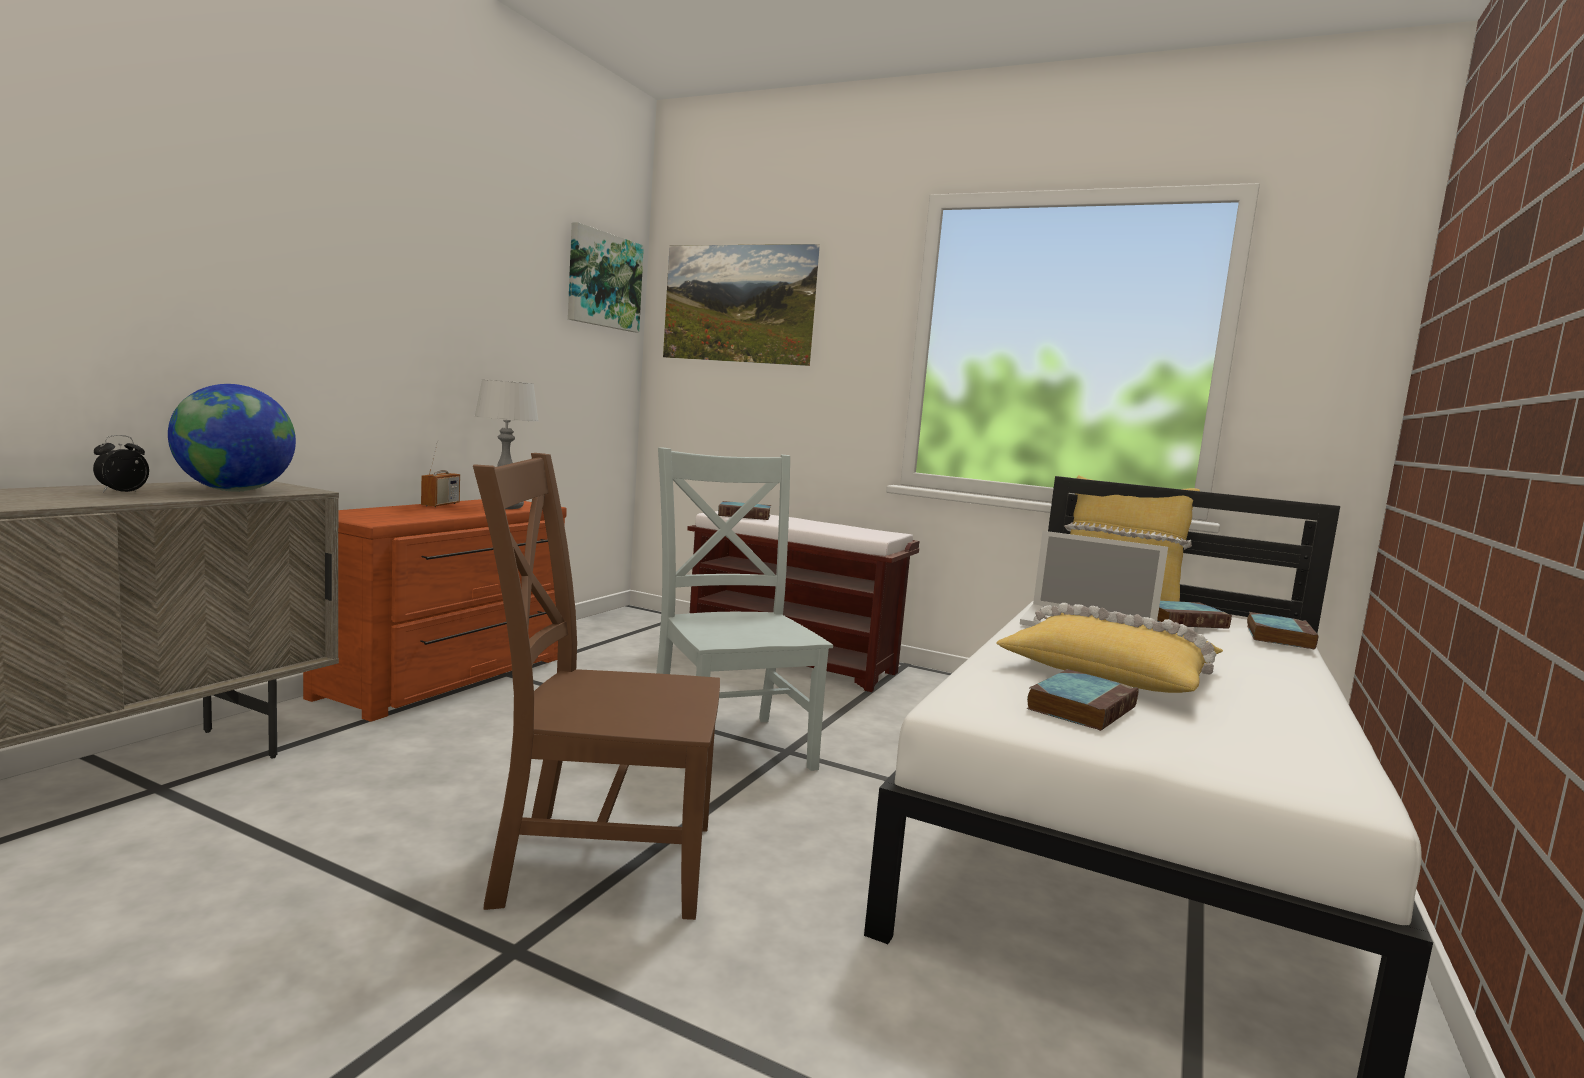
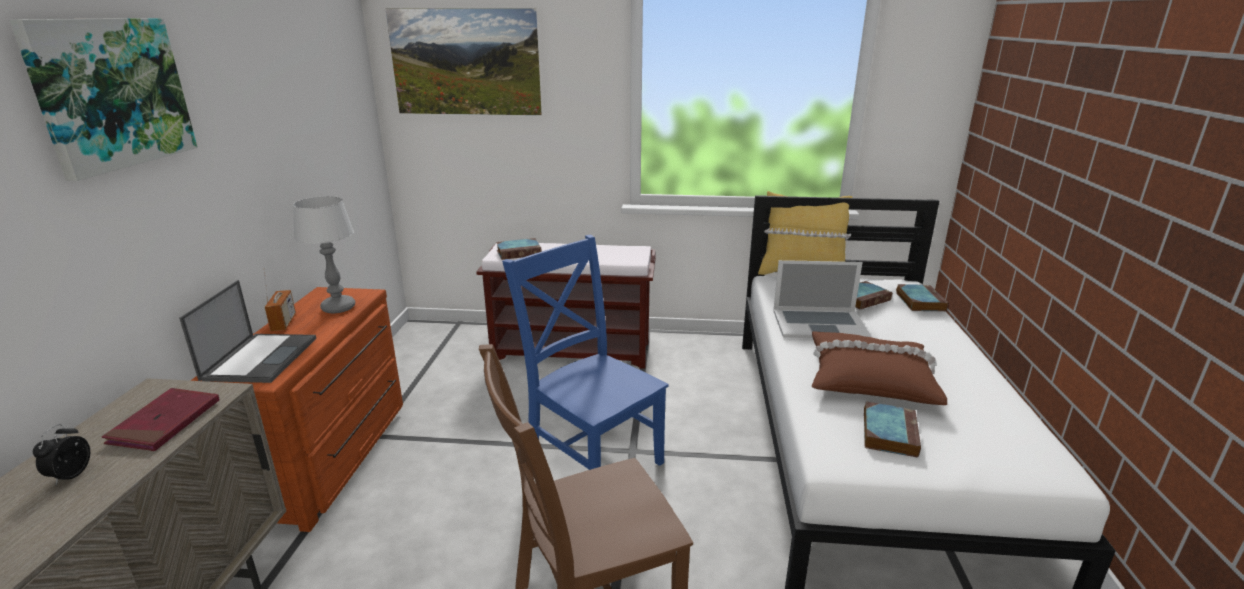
camera: 20 degrees left, 15 degrees up
(234, 491) = (165, 423): globe -> red book
(389, 513) = (261, 358): none -> laptop
(603, 280) = (339, 57): picture -> picture (111, 93)
(730, 744) = (591, 457): grey chair -> blue chair
(1111, 670) = (869, 378): yellow pillow -> brown pillow

